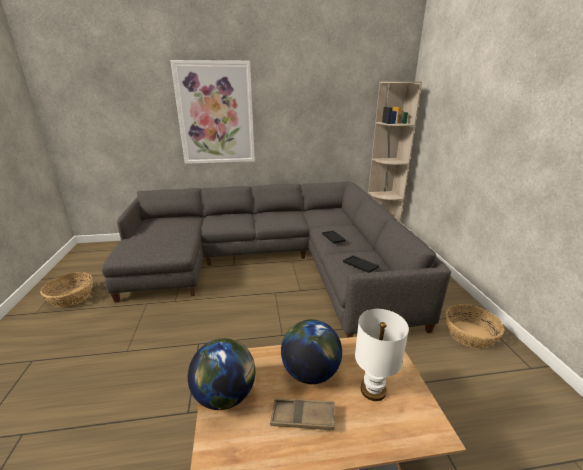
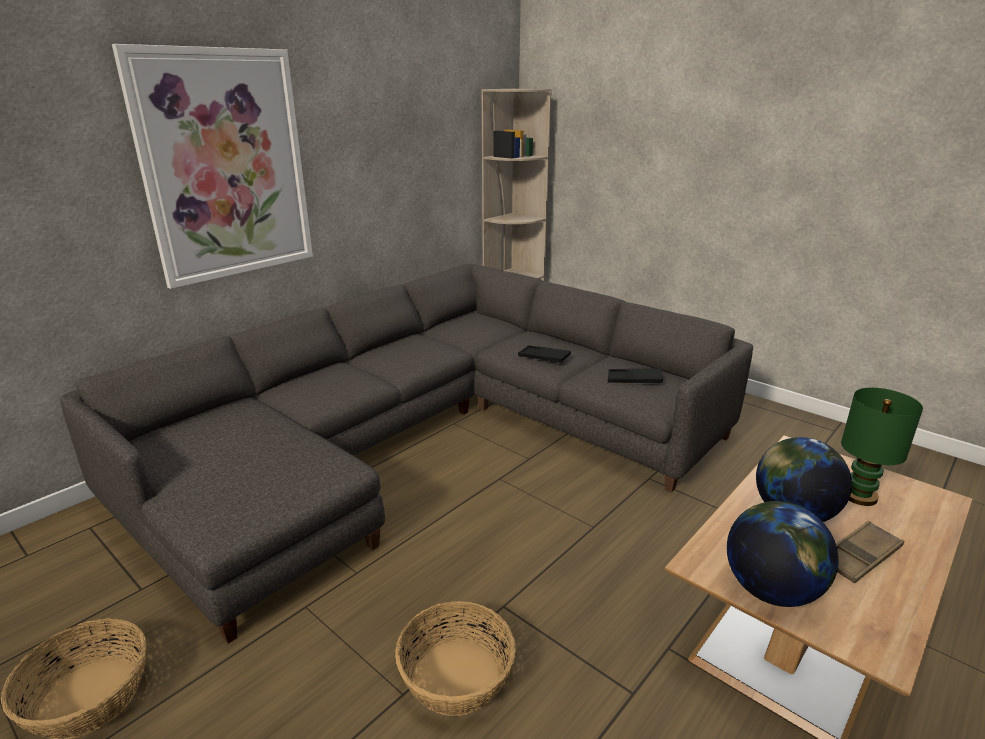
camera: 40 degrees left, 0 degrees up
(374, 390) = (859, 495): white table lamp -> green table lamp
(469, 334) = (758, 423): basket -> basket (455, 676)

